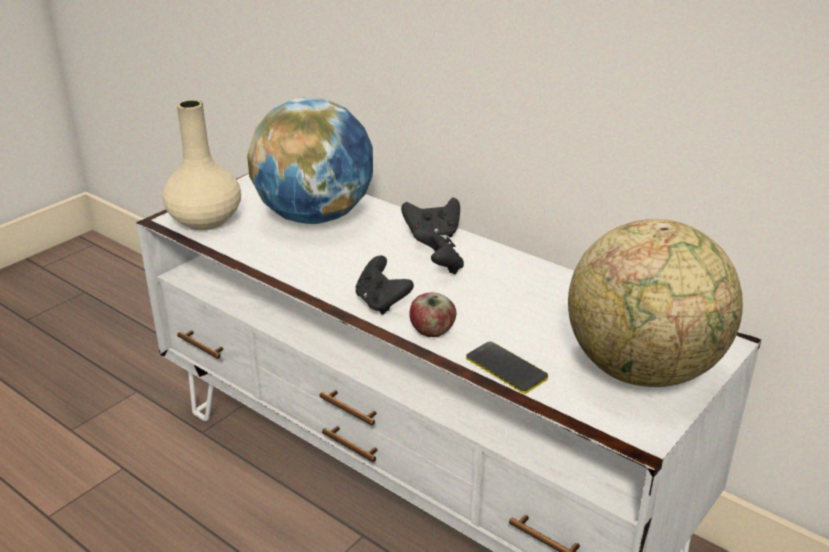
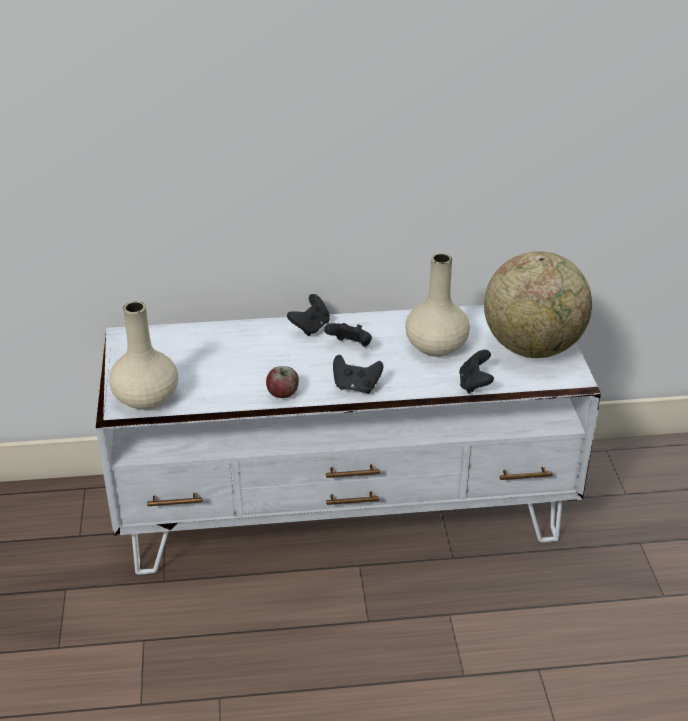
camera: 45 degrees left, 5 degrees up
(315, 217) = (217, 355): globe -> none
(432, 332) = (409, 387): apple -> apple (283, 394)
(506, 368) = (474, 384): phone -> black game controller
(528, 310) = (436, 346): none -> beige vase

